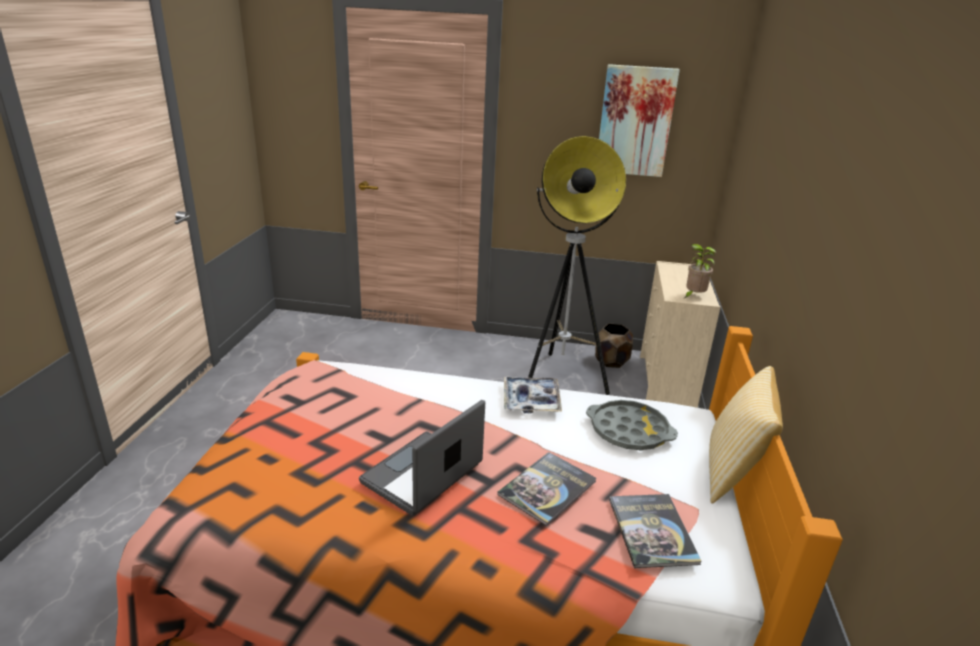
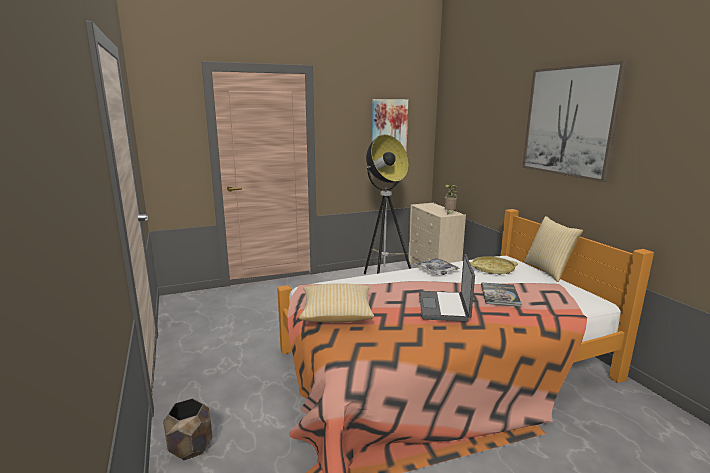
camera: 30 degrees left, 10 degrees down
(280, 426) = (336, 314): none -> pillow
(611, 361) = (397, 268): brown planter -> brown planter (190, 447)
(629, 431) = (492, 269): grey tray -> yellow tray
(652, 531) = (557, 294): book -> none
(843, 182) = (569, 121): none -> picture

